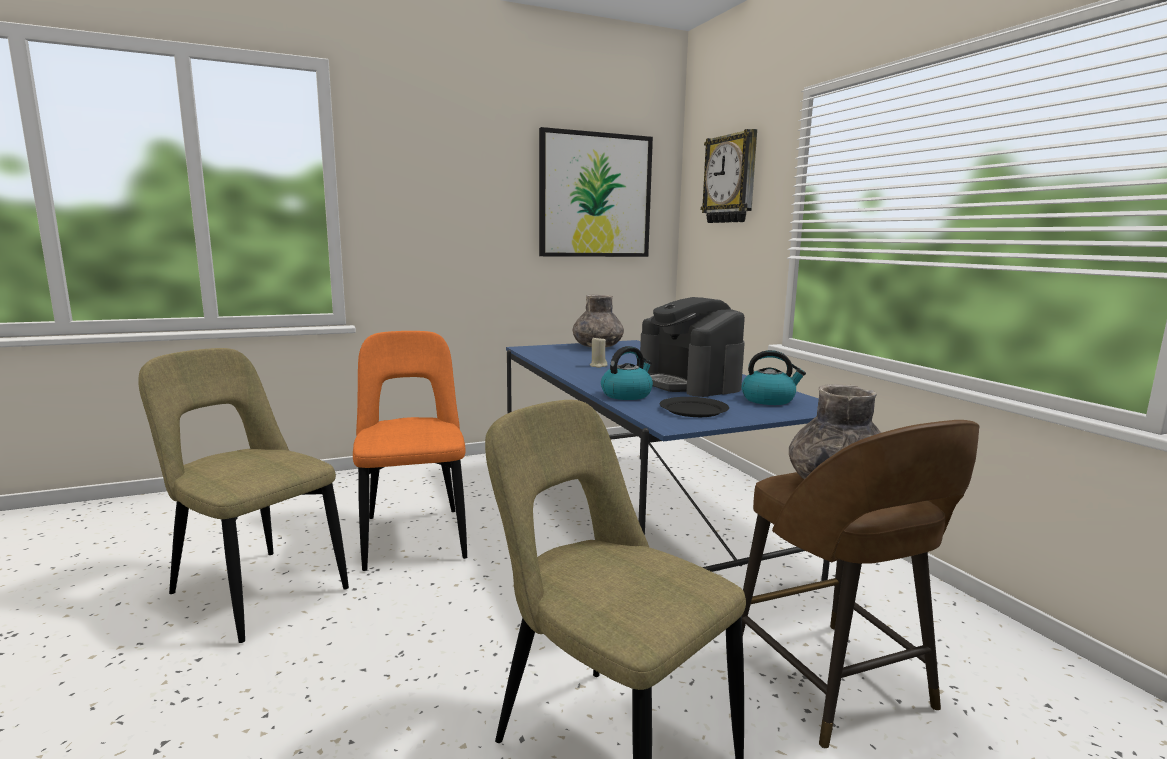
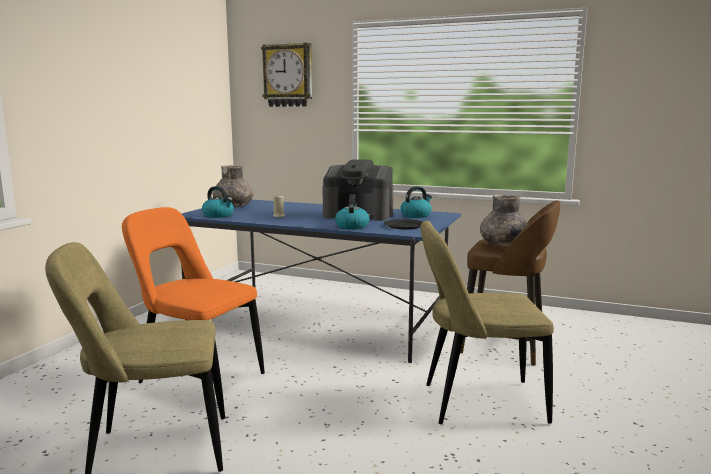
camera: 45 degrees left, 0 degrees up
(547, 354) = (219, 215): none -> kettle
(595, 195) = (184, 85): picture -> none

